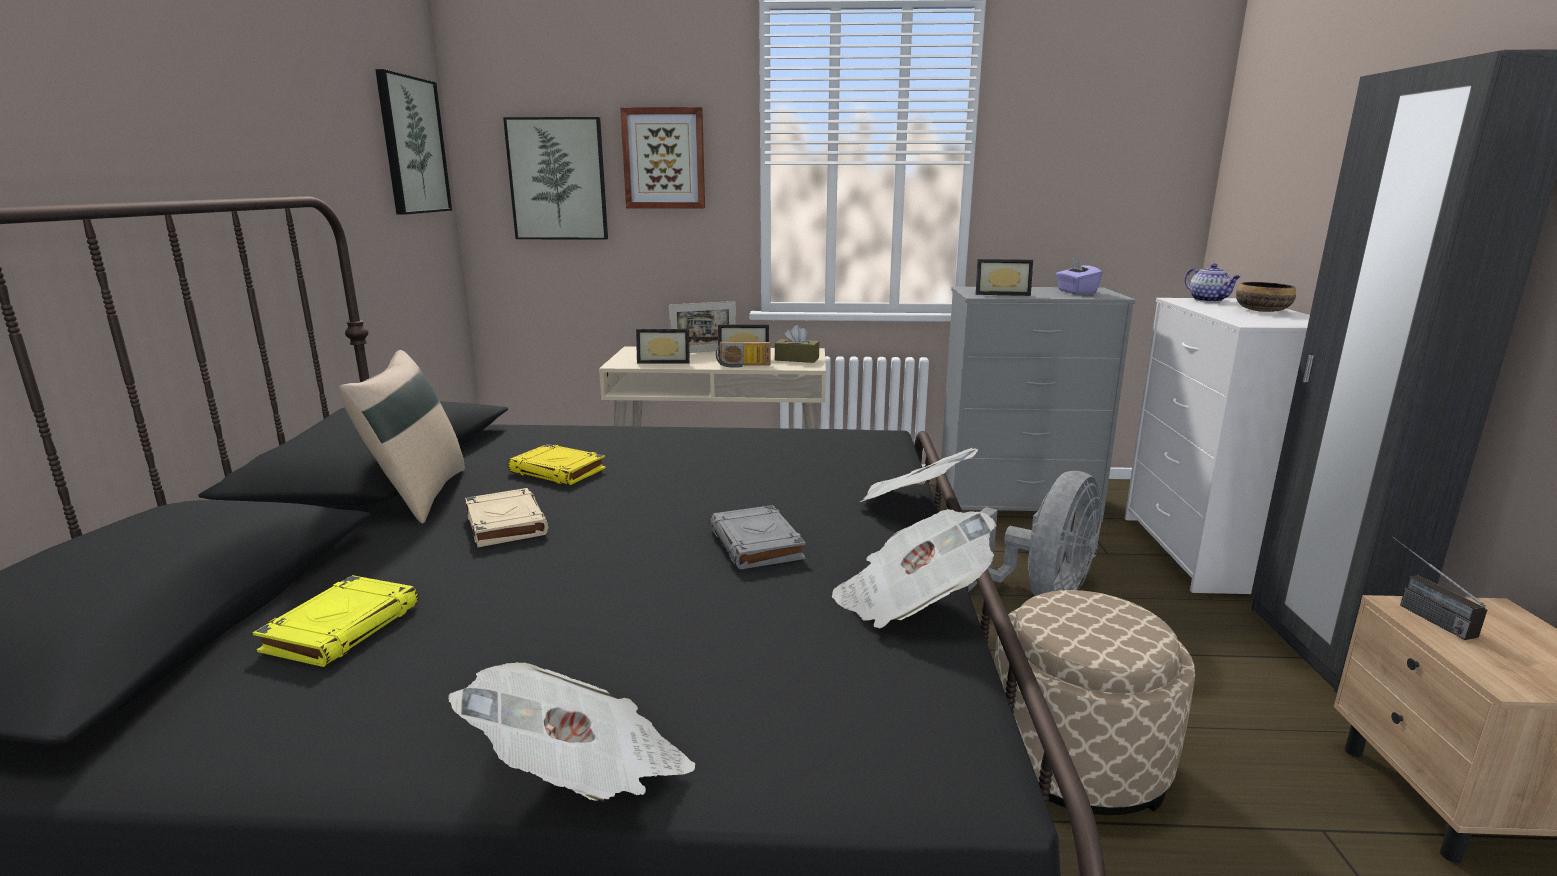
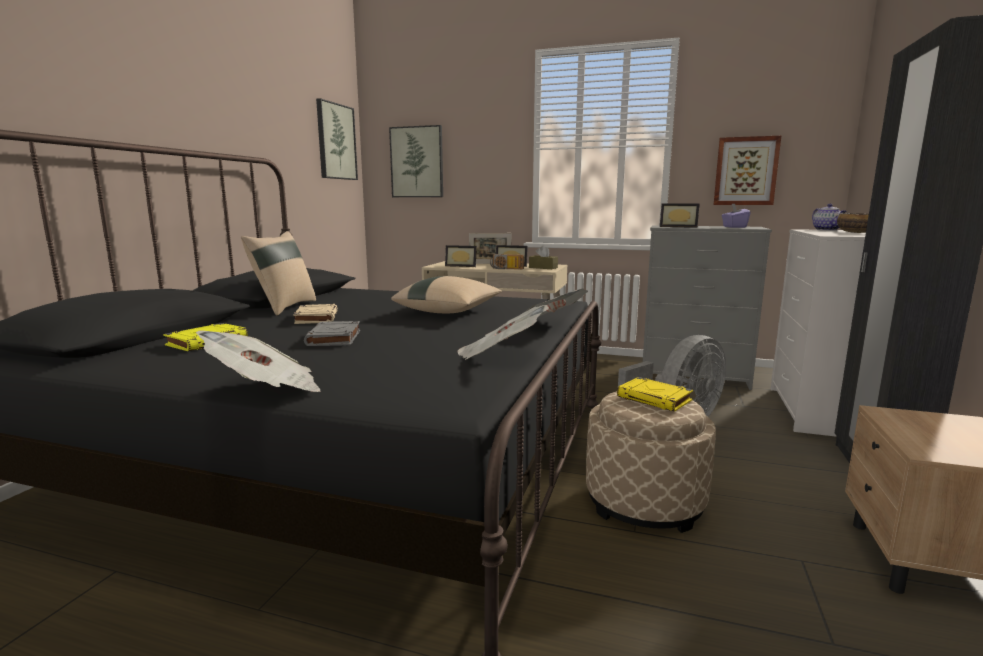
camera: 15 degrees right, 5 degrees down
(559, 471) = (363, 303): yellow book -> yellow book (655, 399)
(664, 158) = (477, 148): picture -> picture (745, 171)
(725, 481) = (449, 312): none -> beige pillow
(757, 544) = (439, 332): grey book -> grey book (334, 338)
(1418, 612) = (894, 416): radio -> none

